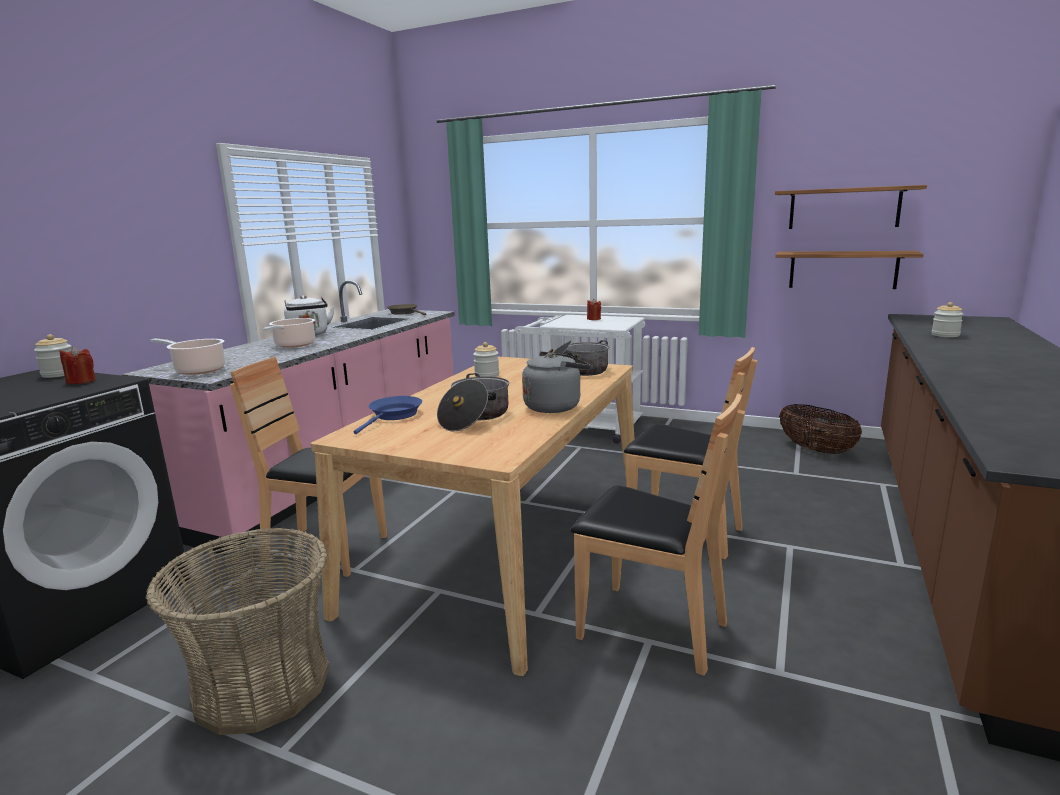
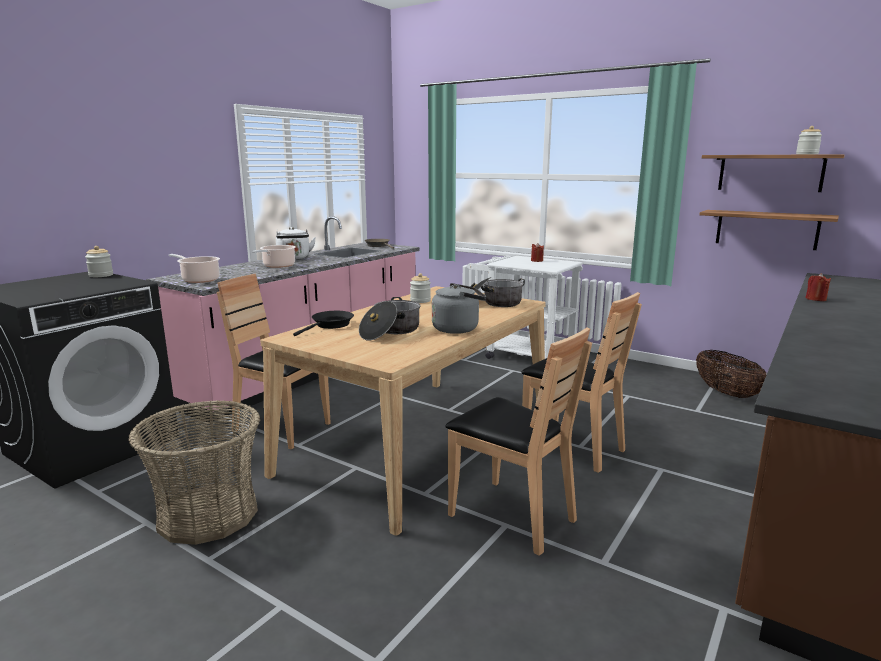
camera: 10 degrees right, 0 degrees up
(81, 381) = (113, 281): red candle -> red candle (815, 299)
(393, 416) = (330, 325): blue frying pan -> black frying pan
(945, 335) = (841, 295): jar -> jar (807, 154)

